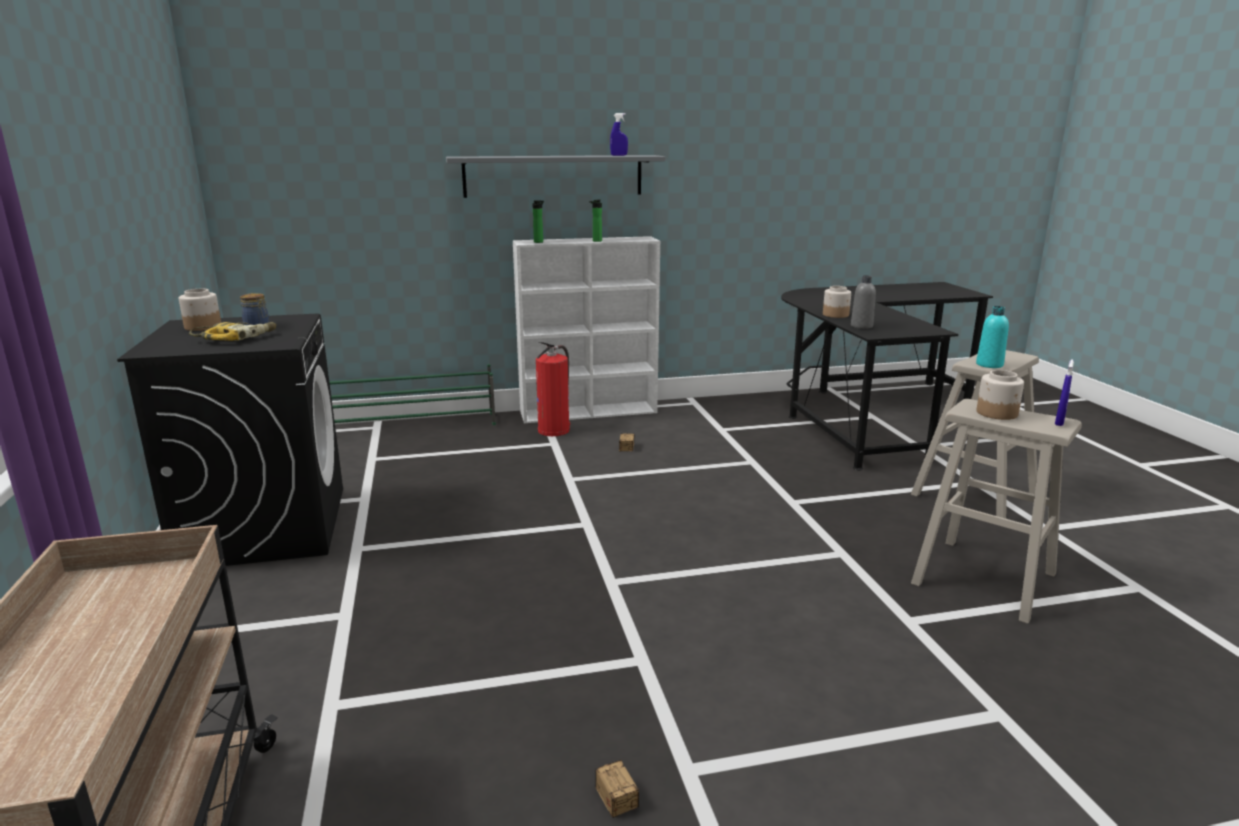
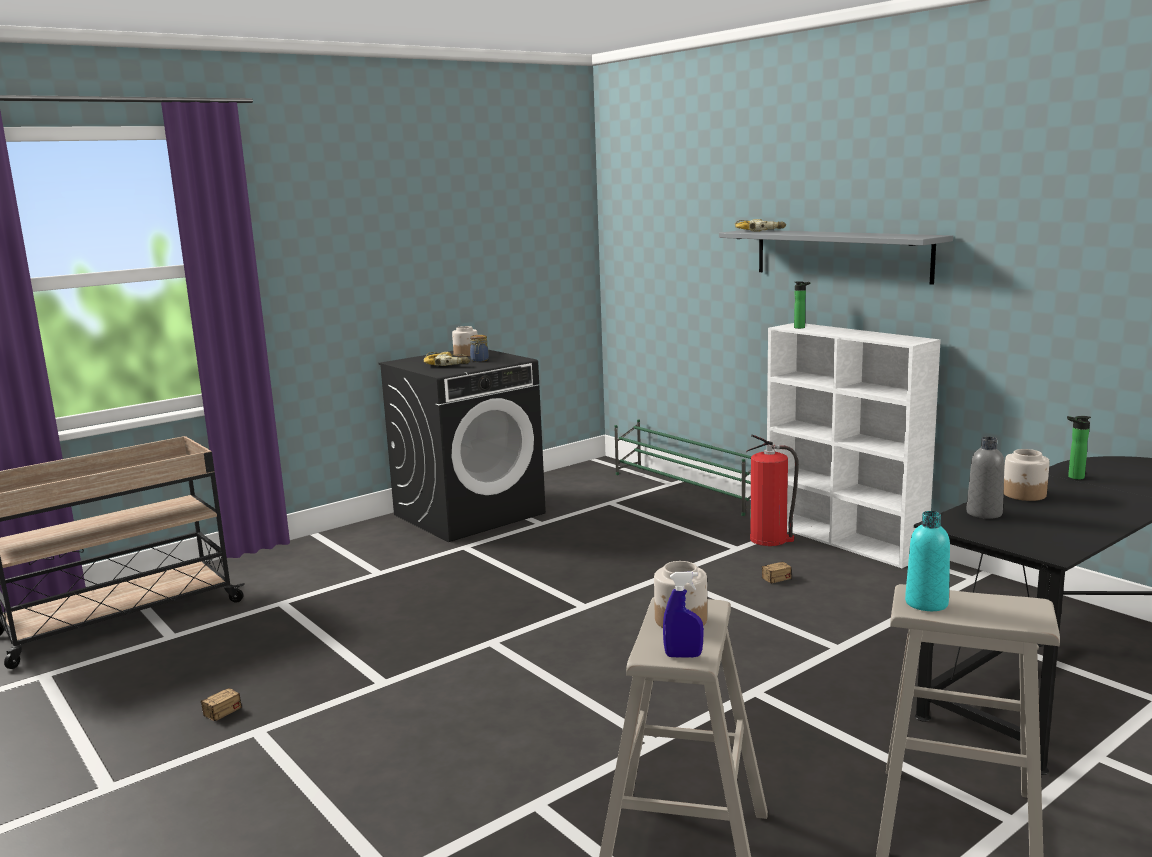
camera: 65 degrees right, 5 degrees down
(475, 156) = (759, 231): none -> power drill
(596, 241) = (849, 335): bottle -> bottle (1073, 477)
(619, 155) = (889, 235): blue spray bottle -> none

